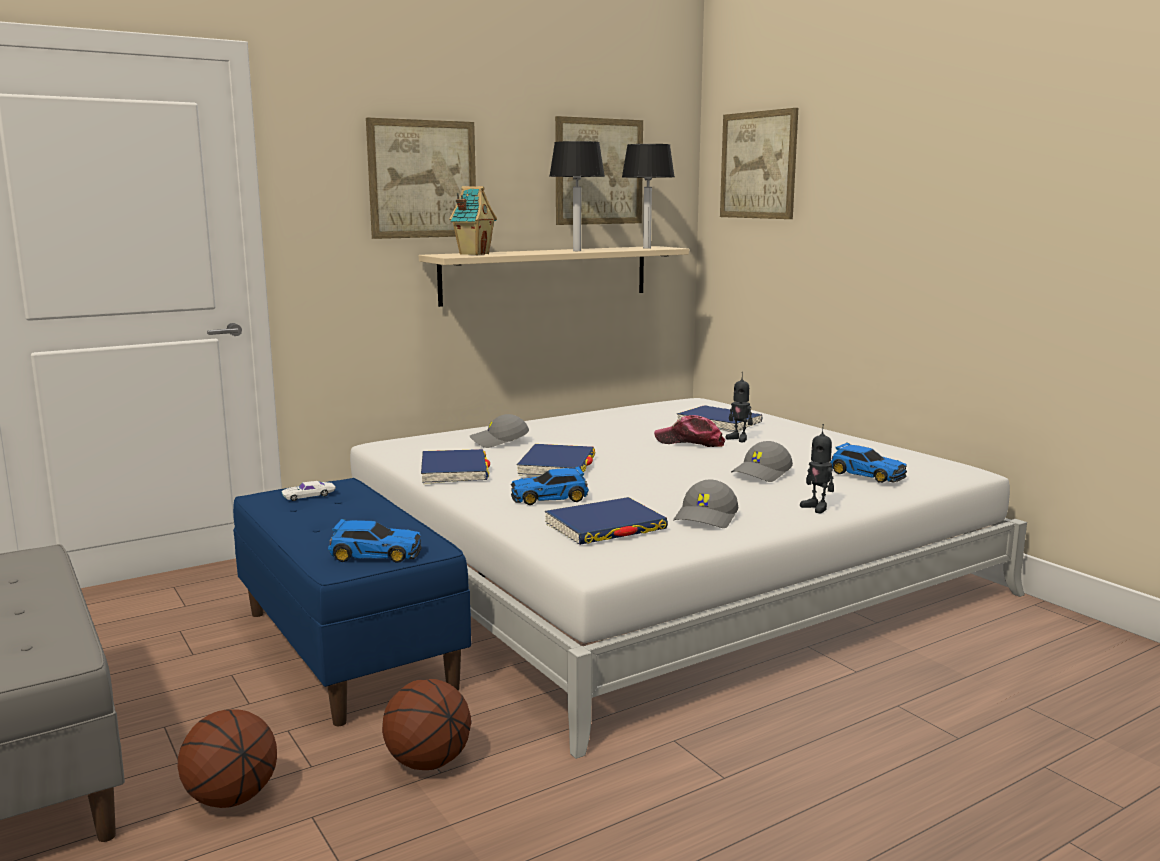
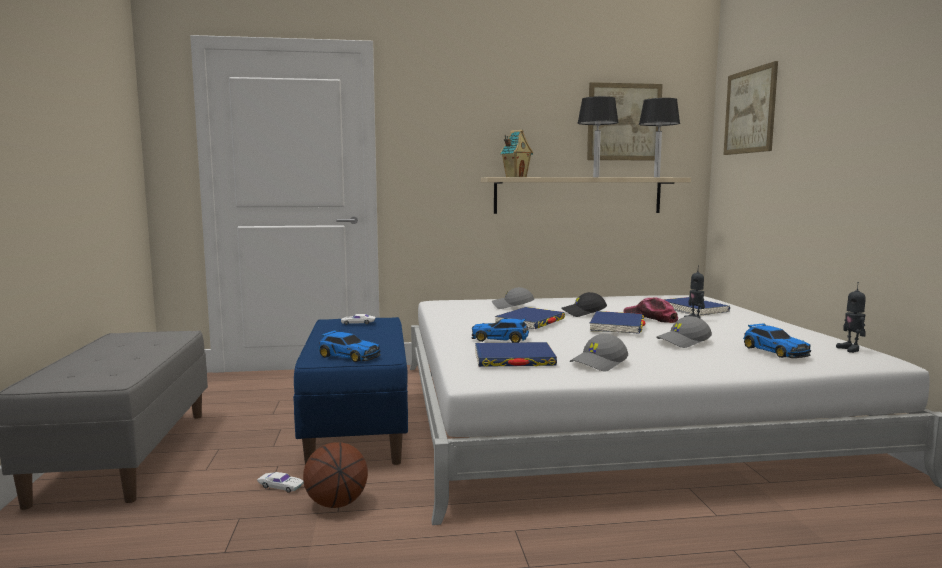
camera: 25 degrees right, 5 degrees down
(231, 797) = (210, 496): basketball -> none
(324, 758) = (280, 486): none -> white toy car
(422, 179) = (486, 127): picture -> none
(454, 471) = (460, 318): blue book -> blue book (617, 326)
(605, 443) = (583, 313): none -> black cap
(817, 508) = (702, 368): toy robot -> toy robot (850, 349)

